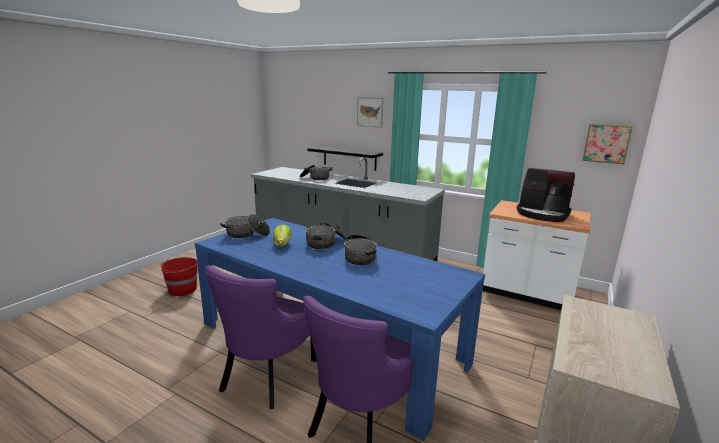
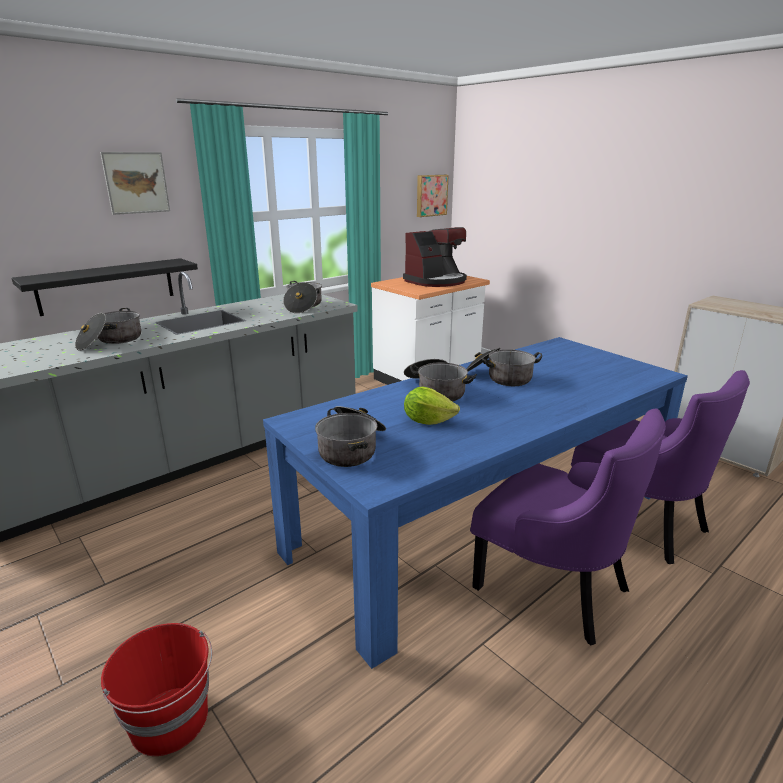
camera: 70 degrees left, 5 degrees up
(405, 192) = (303, 306): none -> cooking pot

